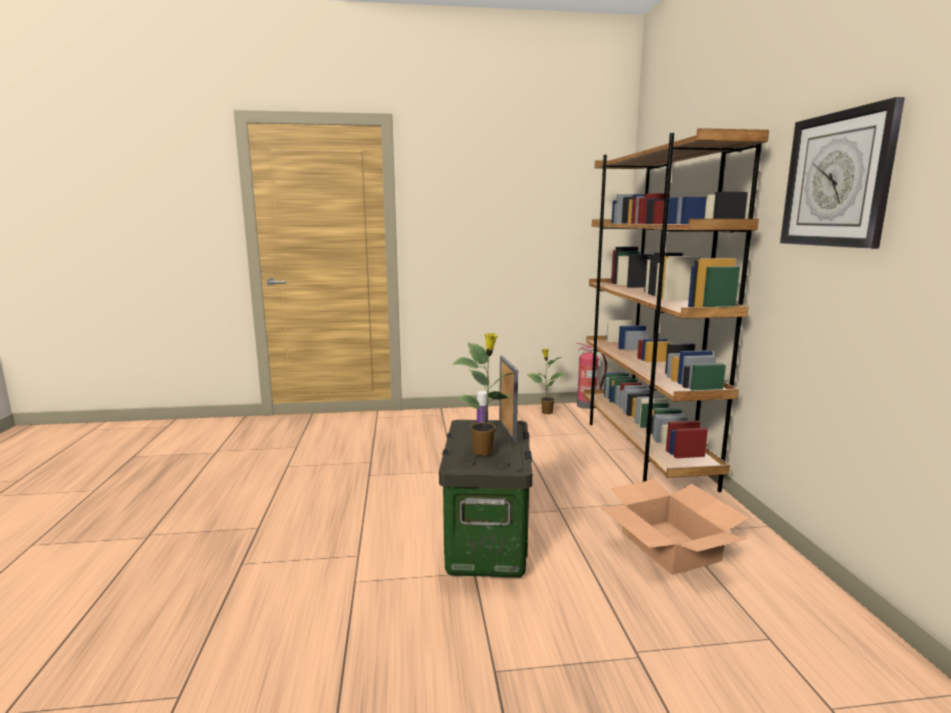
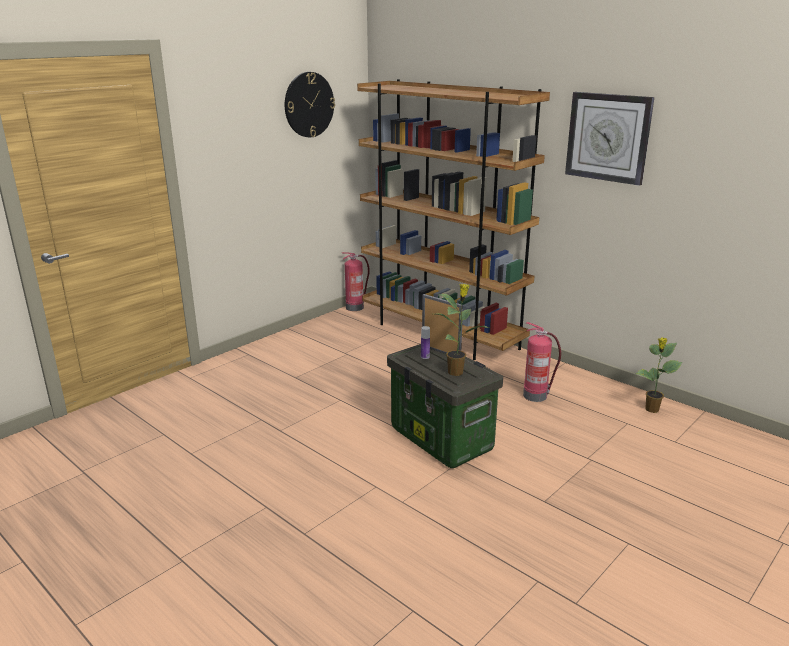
camera: 40 degrees left, 10 degrees up
(546, 412) = (333, 324): potted plant -> potted plant (651, 410)
(551, 185) = (309, 104): none -> wall clock
(669, 546) = (536, 396): cardboard box -> fire extinguisher

